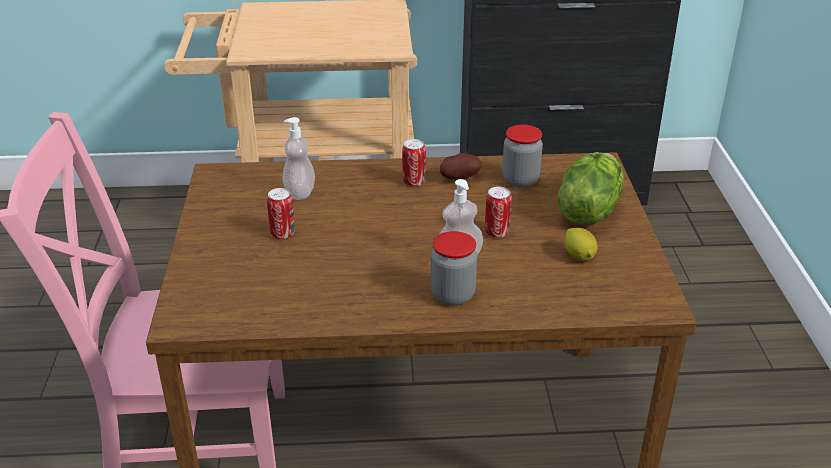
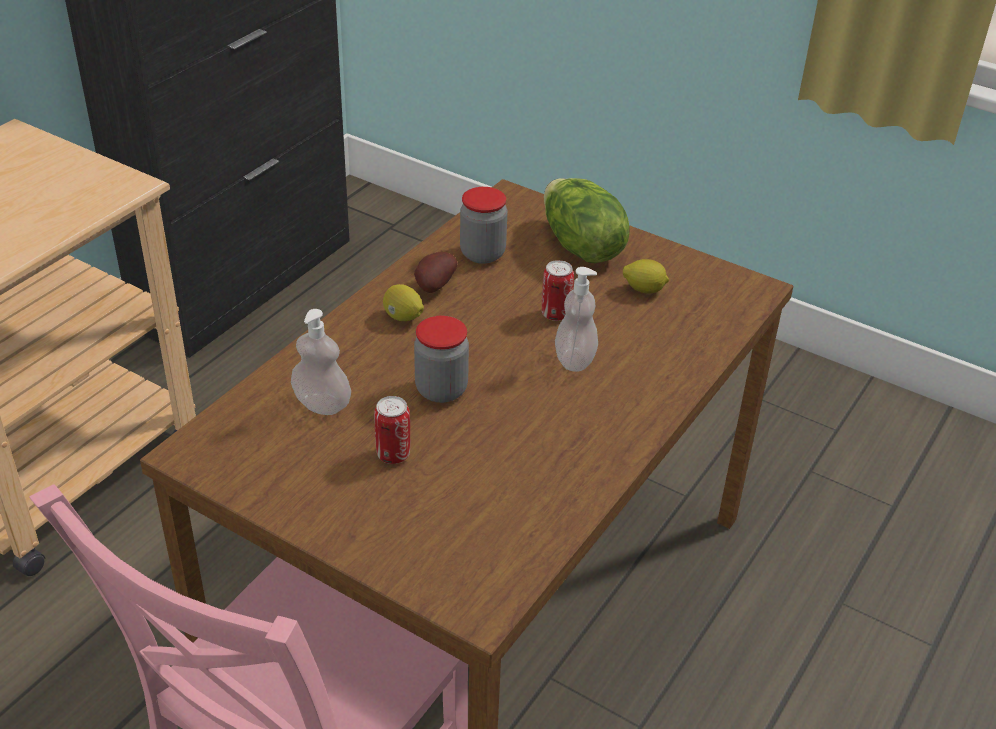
camera: 55 degrees left, 5 degrees up
(414, 182) = (403, 317): can -> lemon
(452, 295) = (629, 392): jar -> jar (441, 390)

